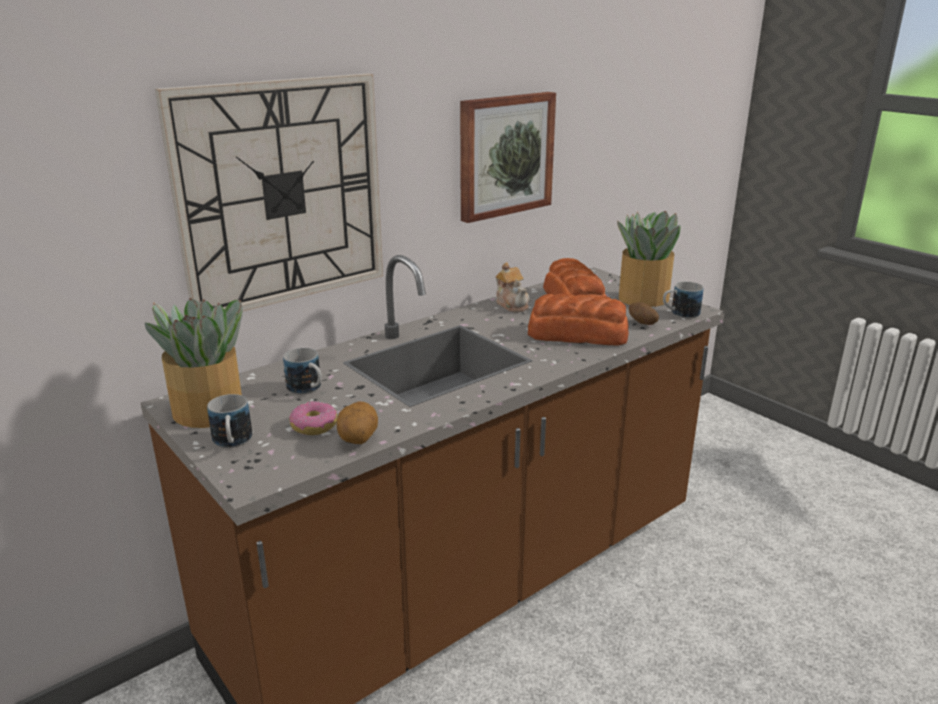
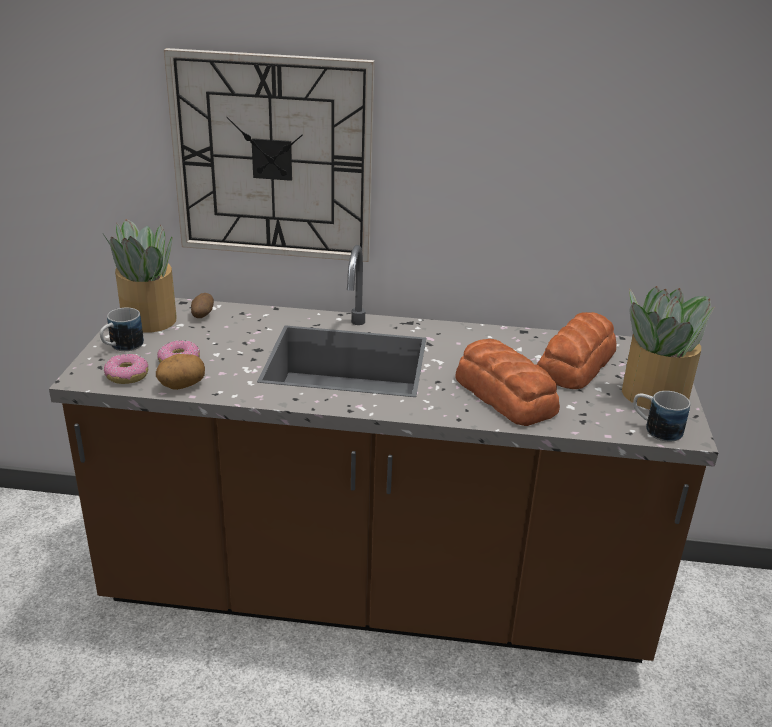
camera: 45 degrees right, 5 degrees up
(291, 459) = (127, 376): none -> donut
(308, 389) = (225, 334): mug -> none
(505, 155) = (551, 175): picture -> none
(512, 304) = (509, 340): teapot -> none
(642, 323) = (592, 417): potato -> potato (202, 315)

